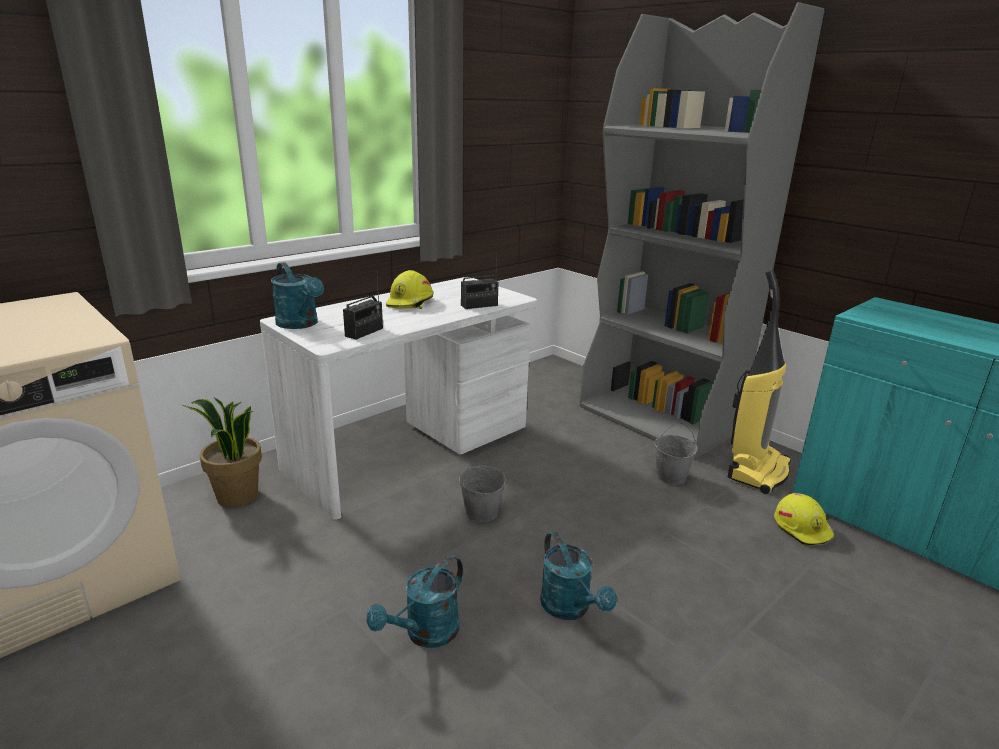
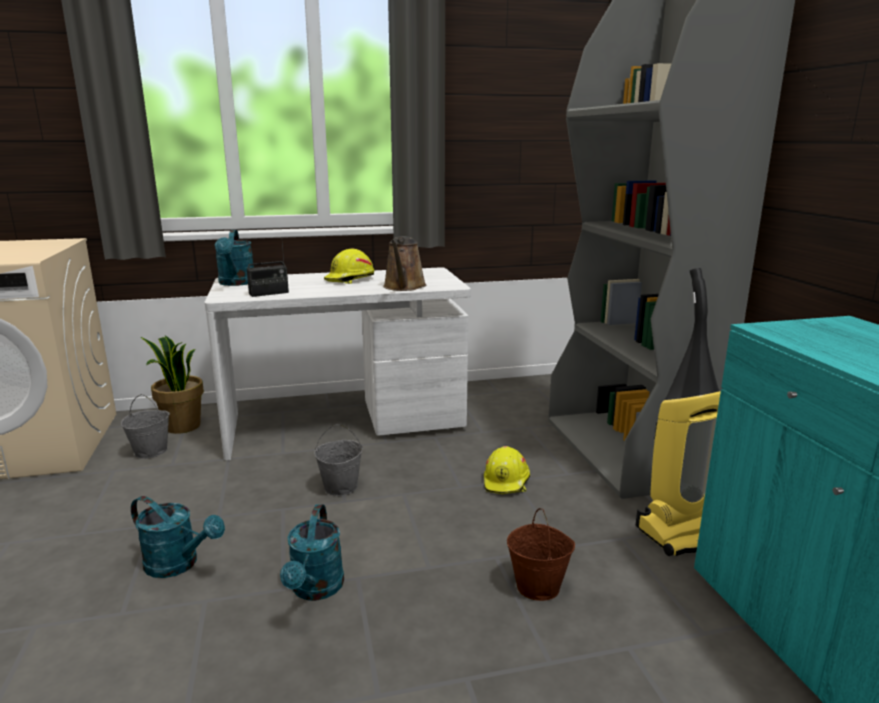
camera: 30 degrees right, 5 degrees down
(425, 634) = (179, 564): turquoise watering can -> turquoise watering can turned 135 degrees counterclockwise
(479, 305) = (404, 287): radio -> brown watering can
(670, 476) = (569, 507): grey bucket -> grey bucket (151, 451)
(716, 545) = (539, 587): none -> brown bucket
(802, 528) = (673, 606): yellow hard hat -> yellow hard hat (507, 481)

